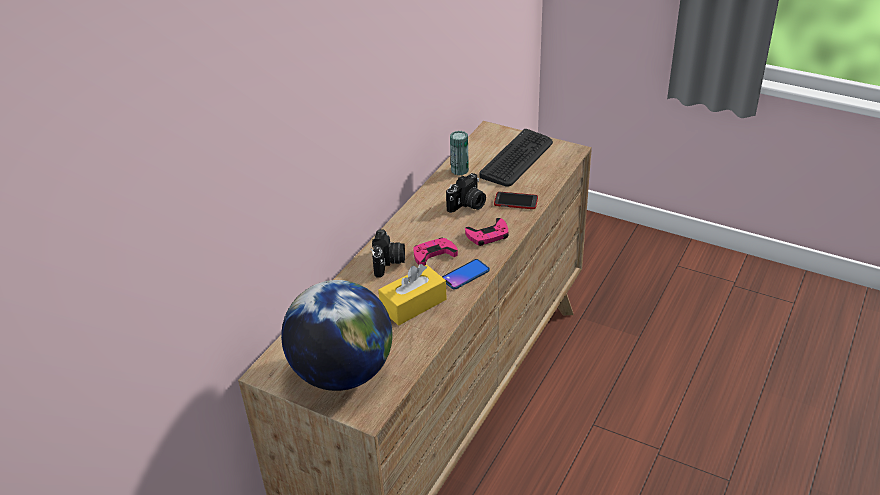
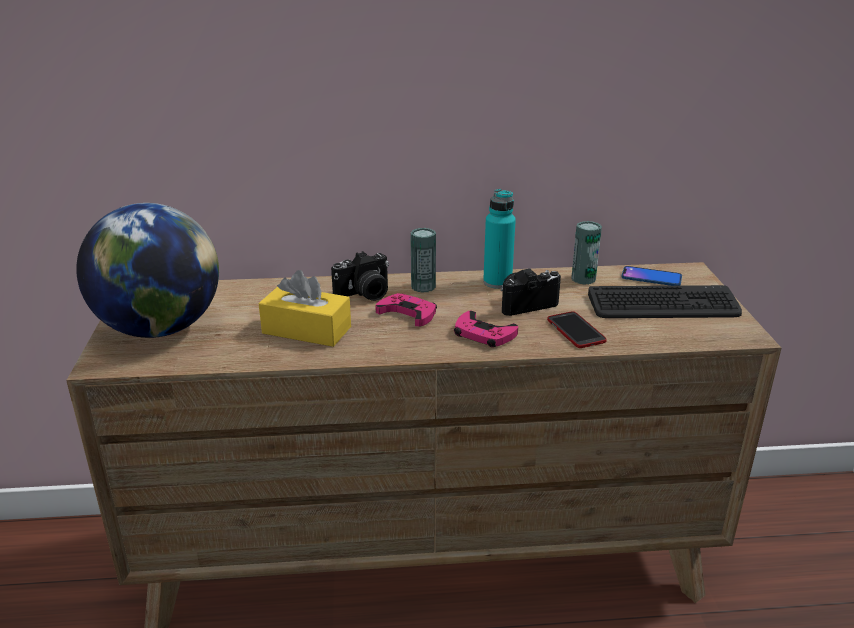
camera: 55 degrees right, 10 degrees down
(404, 234) = (423, 286): none -> can
(430, 203) = (497, 282): none -> turquoise bottle
(465, 275) = (391, 344): phone -> phone (651, 277)
(467, 205) = (525, 304): camera -> camera turned 150 degrees clockwise

